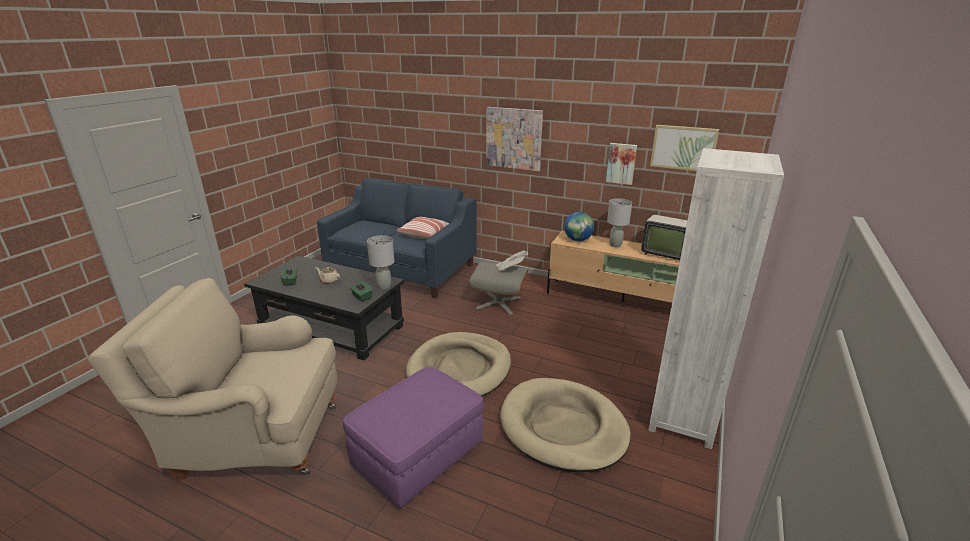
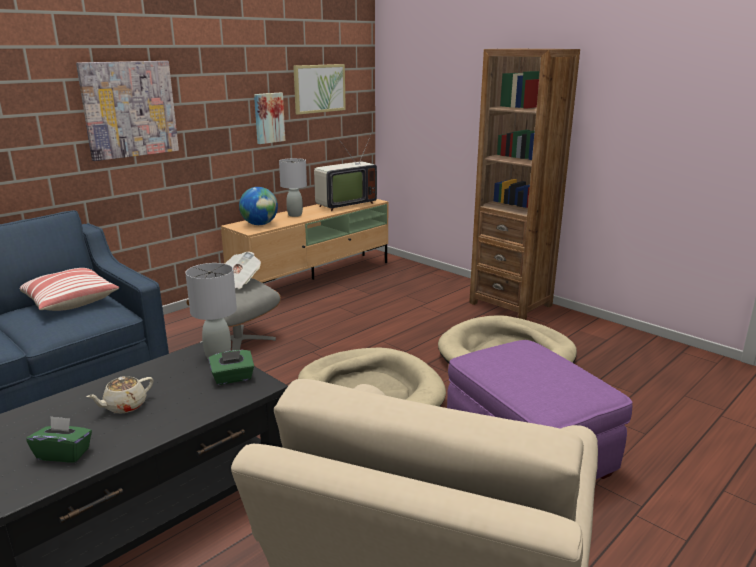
camera: 70 degrees left, 5 degrees down
(683, 417) = (510, 304): white bookcase -> brown bookcase

